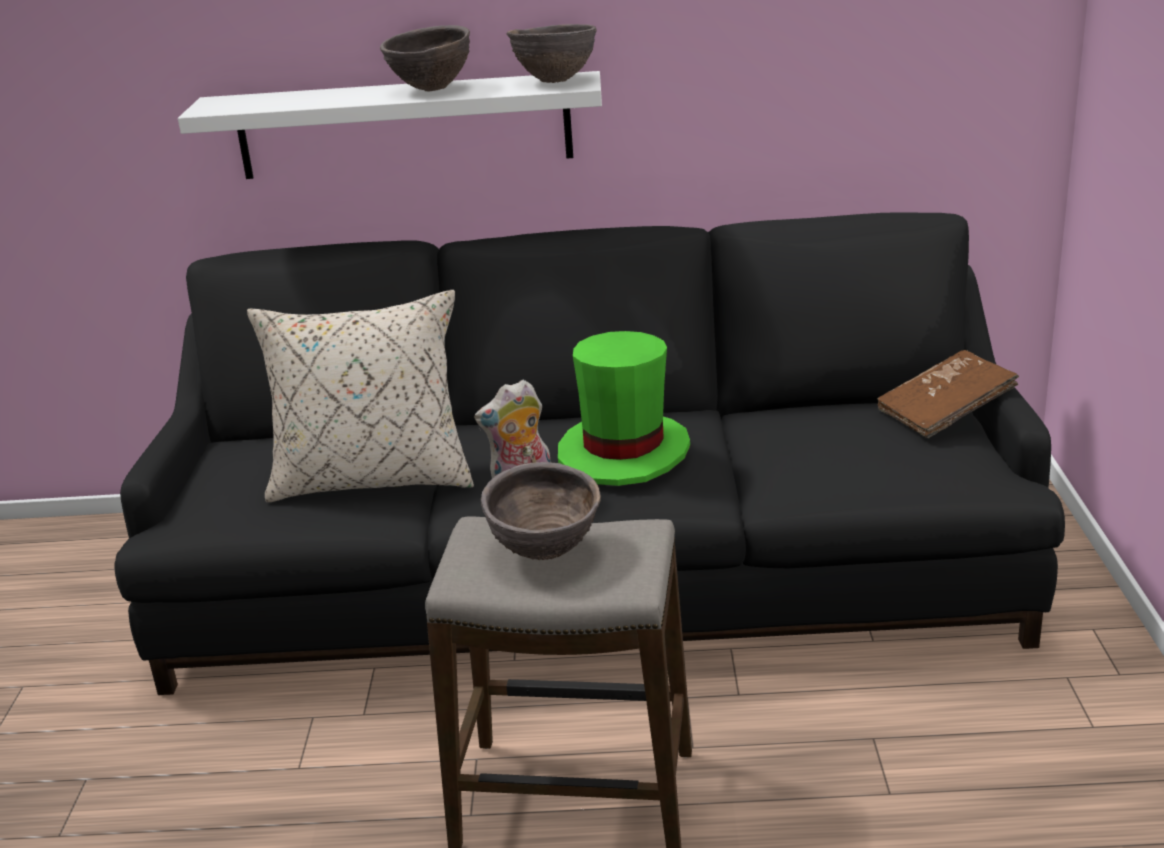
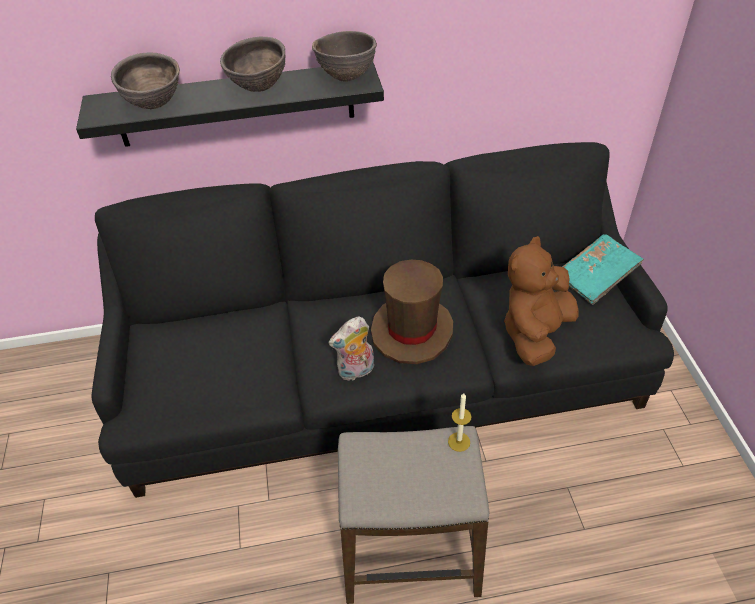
camera: 10 degrees left, 20 degrees up
(373, 479) = (255, 364): beige pillow -> none
(404, 126) = (236, 105): white shelf -> black shelf
(544, 553) = (404, 468): brown bowl -> brown bowl (154, 105)
(624, 452) = (412, 331): green hat -> brown hat
(639, 531) = (459, 442): none -> candle
(823, 466) = (535, 333): none -> brown plush toy
(945, 412) = (596, 277): brown book -> turquoise book

